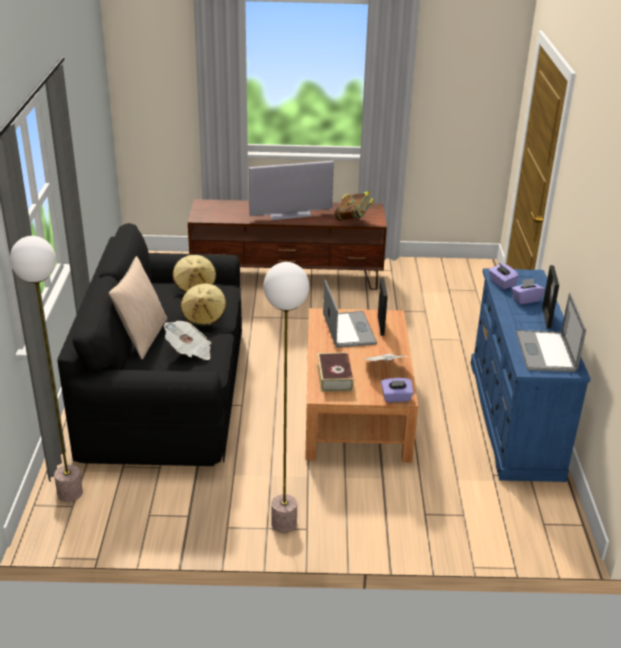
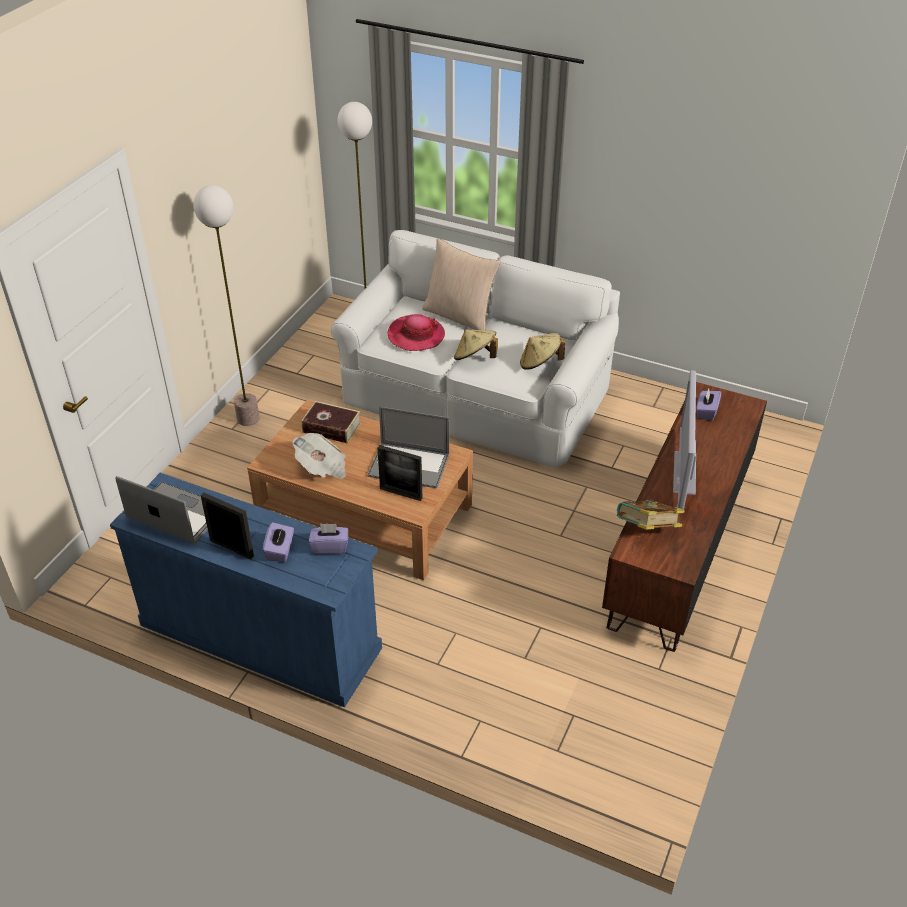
camera: 115 degrees right, 10 degrees up
(166, 388) = (477, 395): black sofa -> white sofa
(189, 351) = (416, 335): newspaper -> hat
(396, 398) = (269, 457): purple tissue box -> purple tissue box (706, 411)

